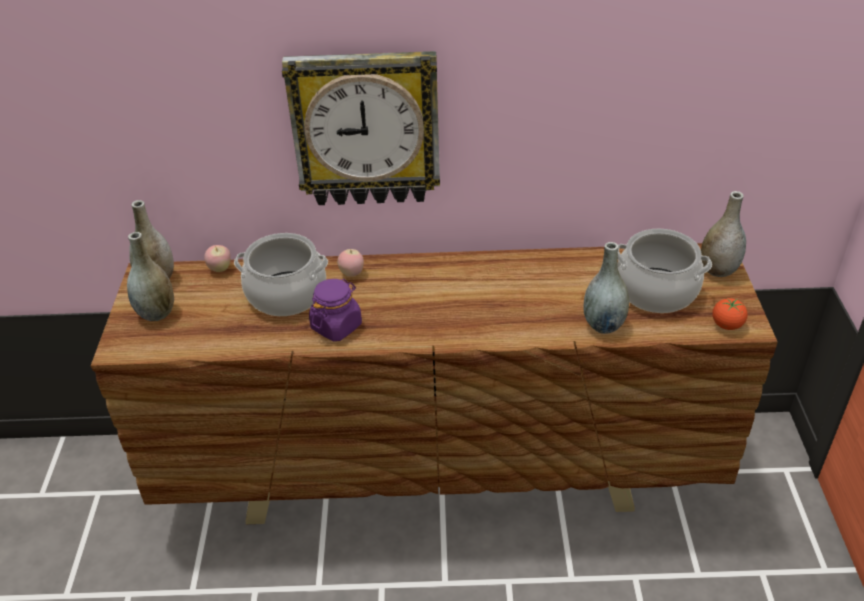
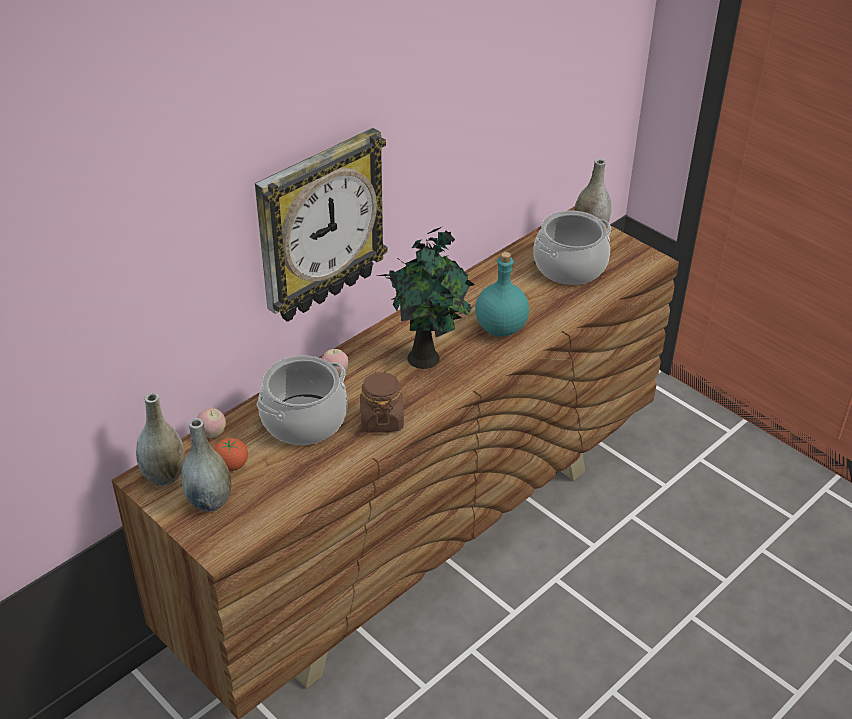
camera: 45 degrees left, 0 degrees up
(336, 326) = (381, 420): purple jar -> brown jar
(433, 299) = (426, 357): none -> potted plant
(523, 310) = (501, 329): none -> turquoise bottle
(603, 325) = (566, 309): grey vase -> none
(727, 325) = (639, 267): tomato -> tomato (231, 465)

